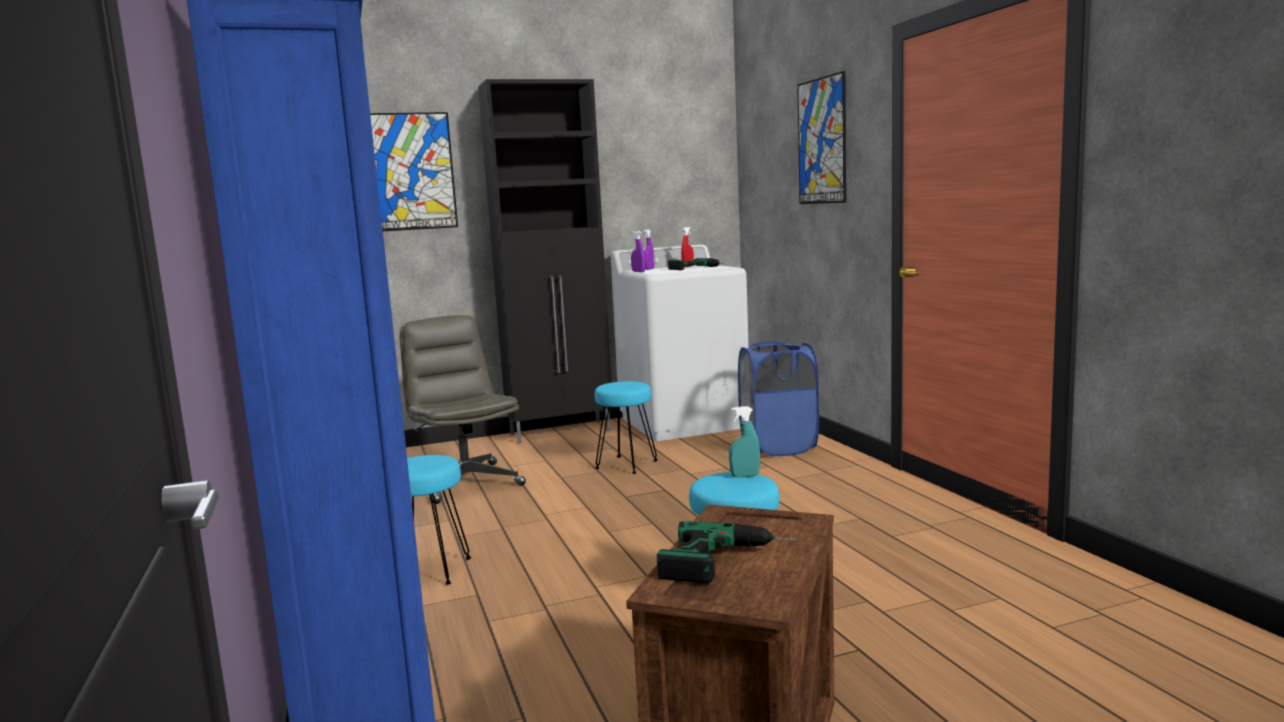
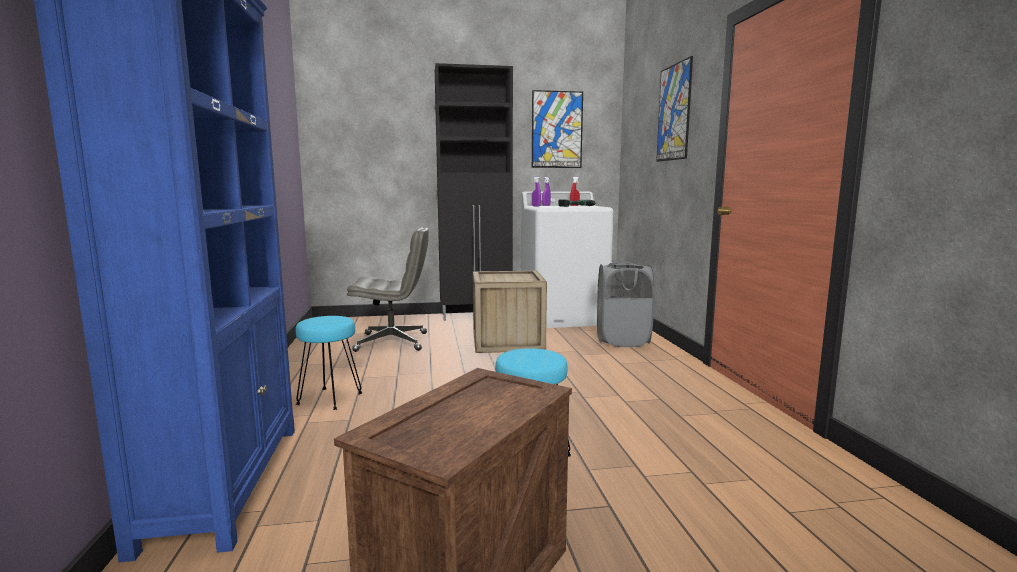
camera: 10 degrees right, 0 degrees up
(412, 171) = (386, 128): picture -> picture (557, 129)
(465, 482) = (393, 342): grey office chair -> grey office chair turned 105 degrees clockwise
(627, 465) = (507, 342): turquoise stool -> crate
(728, 561) = (449, 416): power drill -> none
(745, 476) = (544, 352): turquoise spray bottle -> none
(778, 447) = (622, 340): blue laundry basket -> grey laundry basket

